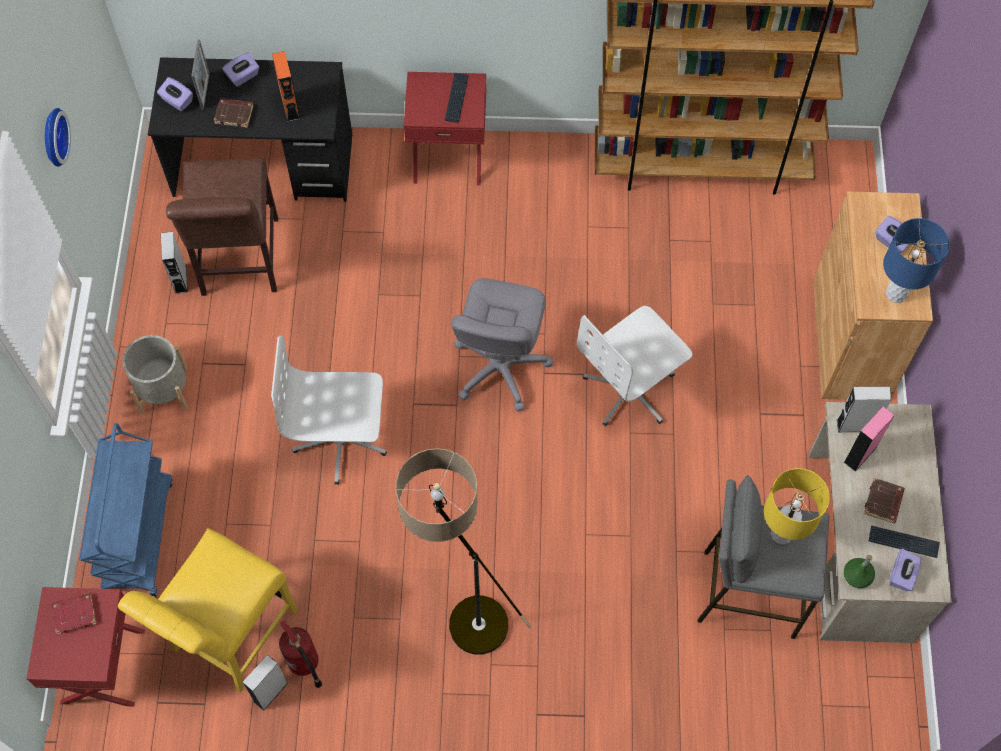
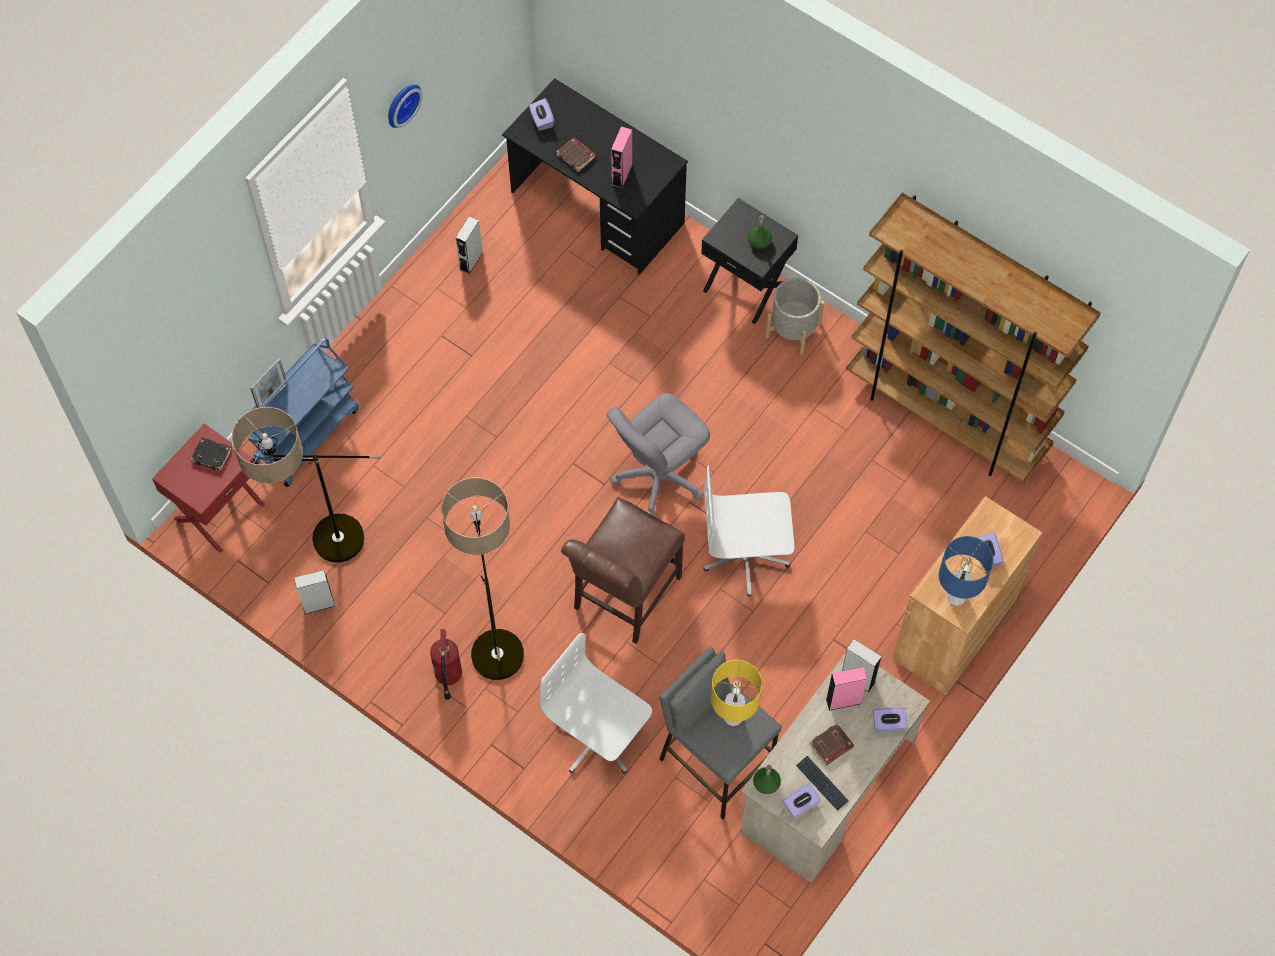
camera: 35 degrees right, 0 degrees up
(75, 613) = (212, 455): red book -> black book
(164, 390) = (399, 339): grey planter -> grey planter (793, 330)
(205, 91) = (568, 125): picture frame -> picture frame (273, 398)
(229, 635) = (318, 546): yellow chair -> floor lamp
(239, 262) = (523, 273): brown chair -> brown chair (623, 597)
(243, 76) = (604, 129): purple tissue box -> purple tissue box (888, 724)
(290, 107) = (622, 174): orange speaker -> pink speaker
(304, 664) = (355, 600): fire extinguisher -> fire extinguisher (448, 676)
(341, 440) = (499, 456): white office chair -> white office chair (598, 738)
(448, 157) = (746, 286): red nightstand -> black nightstand
(456, 98) = (759, 241): keyboard -> green bottle

